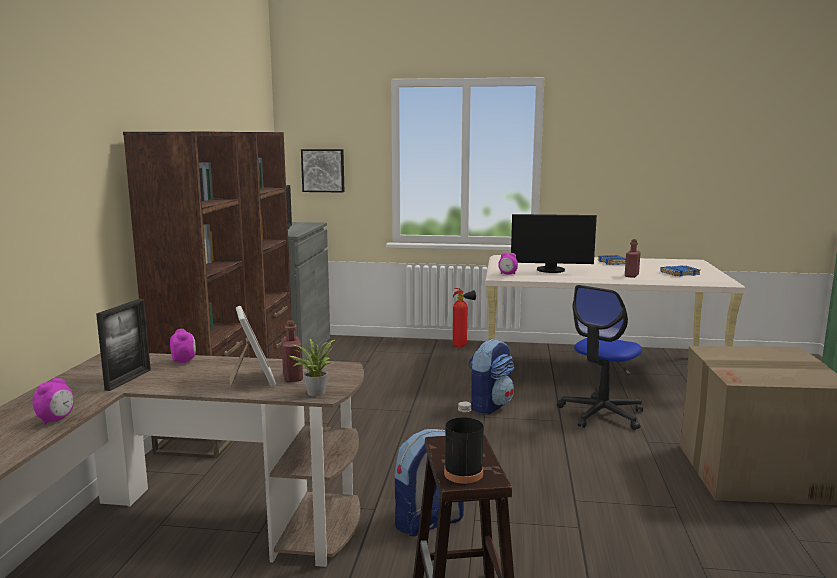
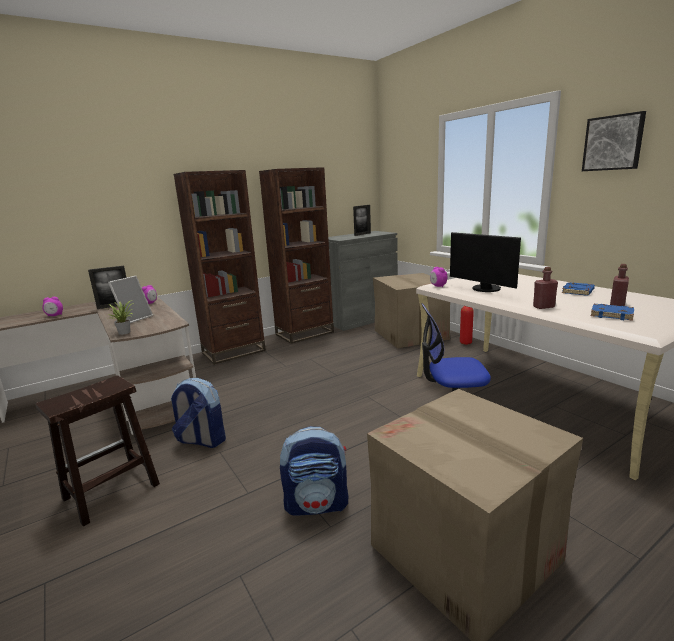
camera: 50 degrees right, 5 degrees up
(292, 377) = (145, 322): red bottle -> red bottle (617, 304)
(323, 170) = (400, 193): picture -> picture (613, 143)
(389, 352) = (410, 334): none -> cardboard box
(463, 473) = (62, 400): black bottle -> none
(490, 406) = (387, 391): backpack -> backpack (317, 504)

